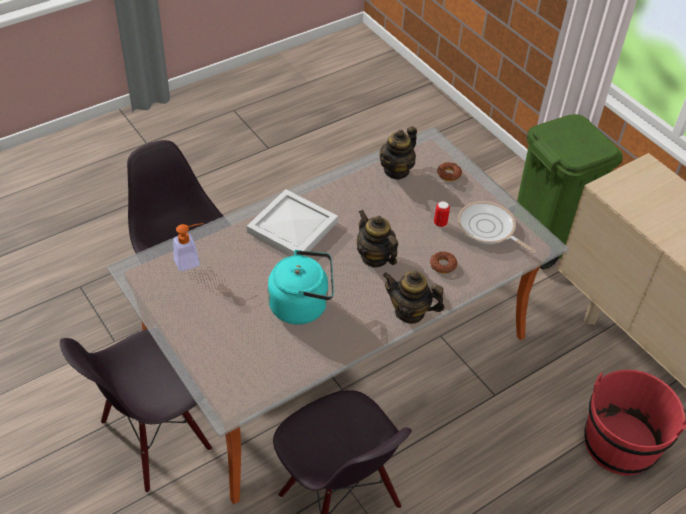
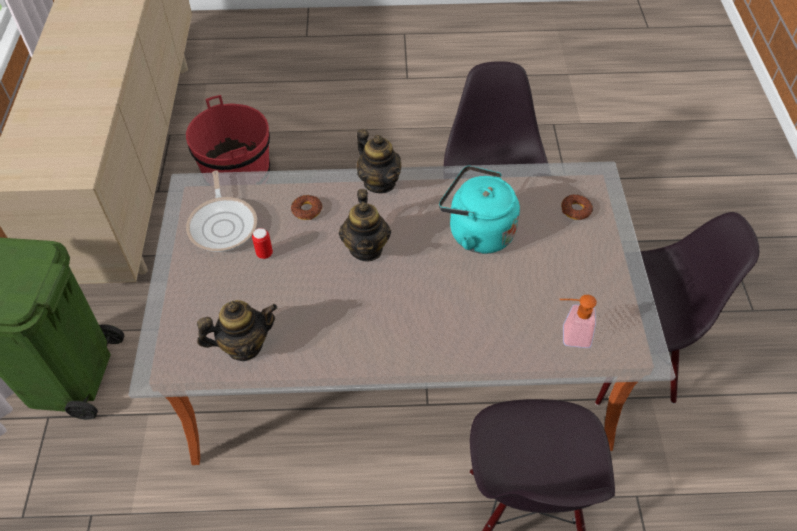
camera: 145 degrees left, 5 degrees up
(294, 227) = (426, 325): white tray -> none
(449, 174) = (190, 309): donut -> donut (576, 210)

